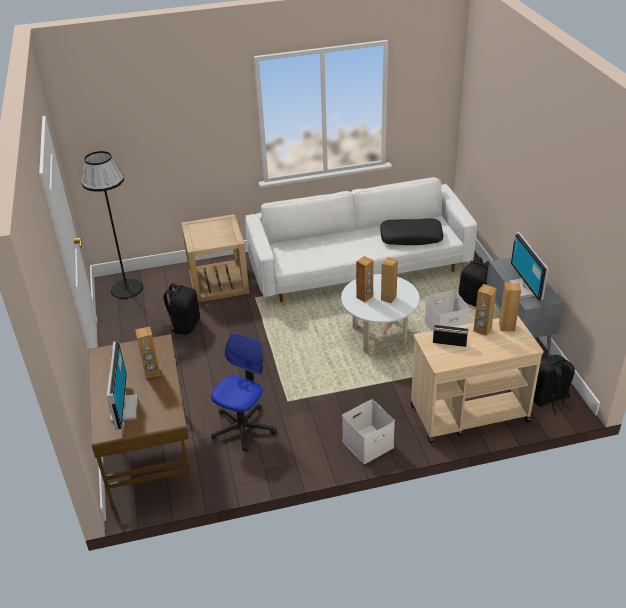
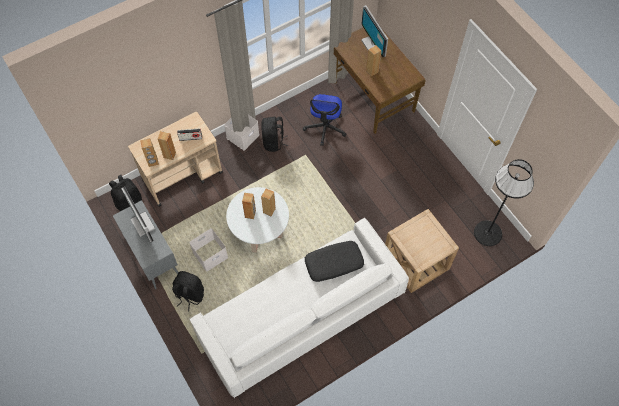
camera: 160 degrees right, 25 degrees up
(185, 325) = (414, 204): black backpack -> black backpack (273, 142)
(411, 237) = (251, 312): black pillow -> black pillow (334, 264)

